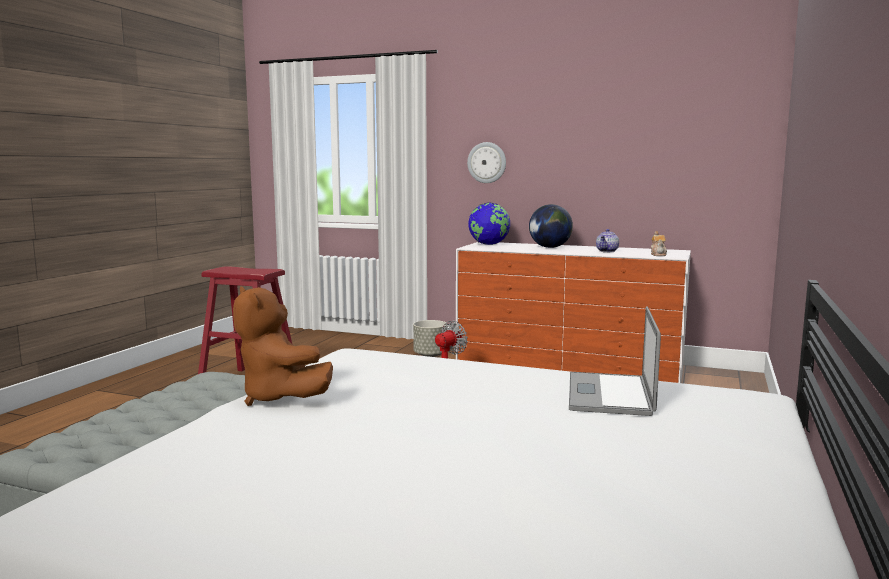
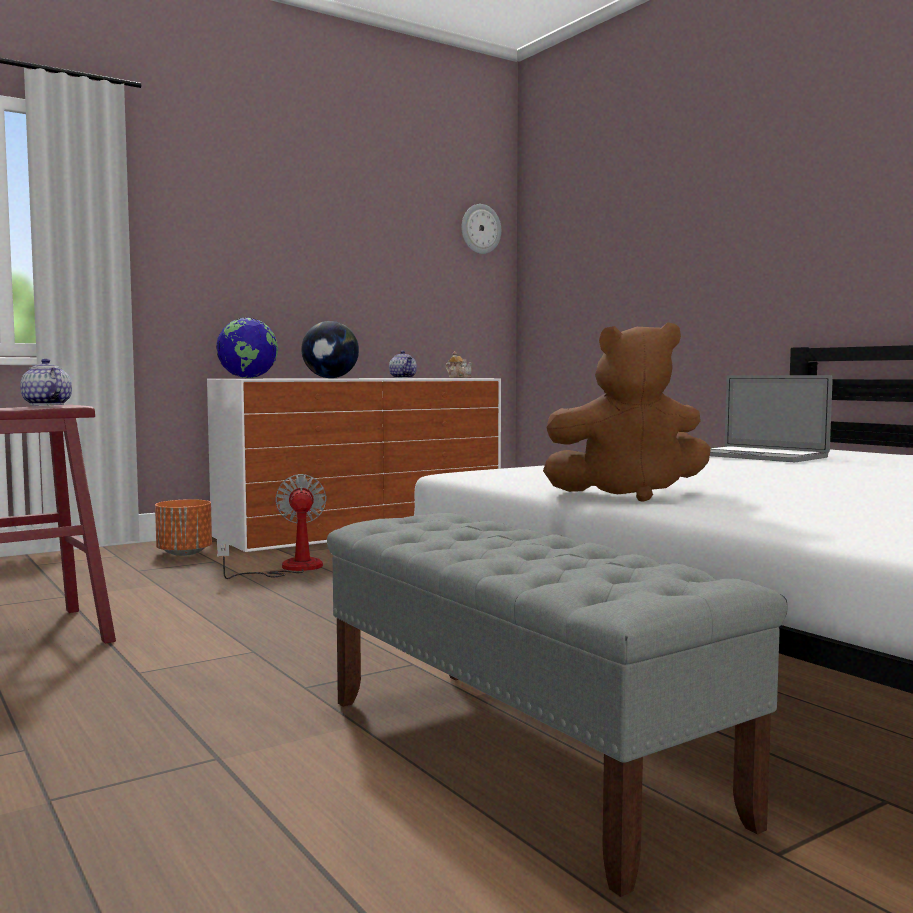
camera: 55 degrees left, 5 degrees down
(261, 270) = (45, 405): none -> teapot
(430, 355) = (185, 553): grey planter -> orange planter
(487, 162) = (211, 264): wall clock -> wall clock (480, 229)

